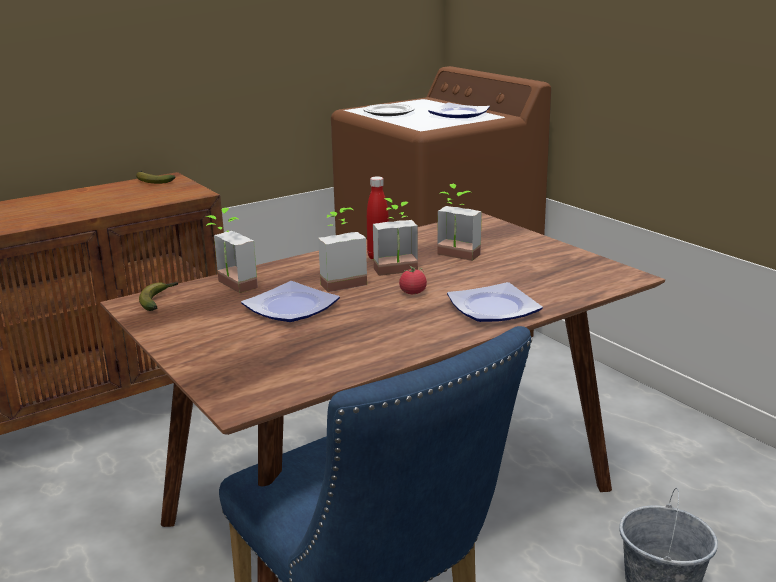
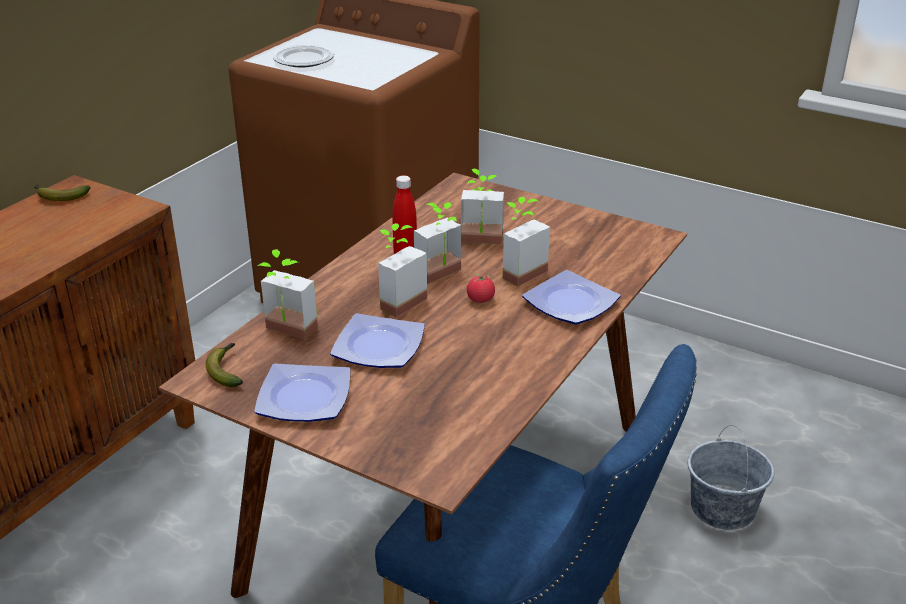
camera: 25 degrees left, 10 degrees up
(458, 114) = (385, 54): plate -> plate (303, 397)
(468, 280) = (518, 271): none -> potted plant

